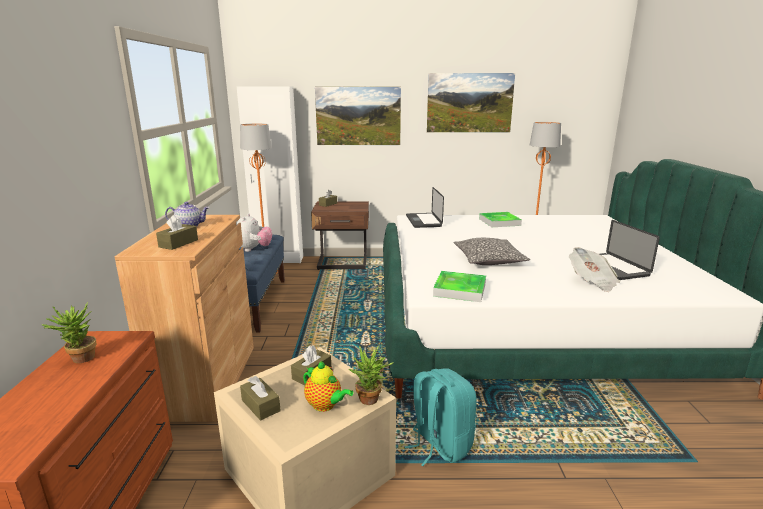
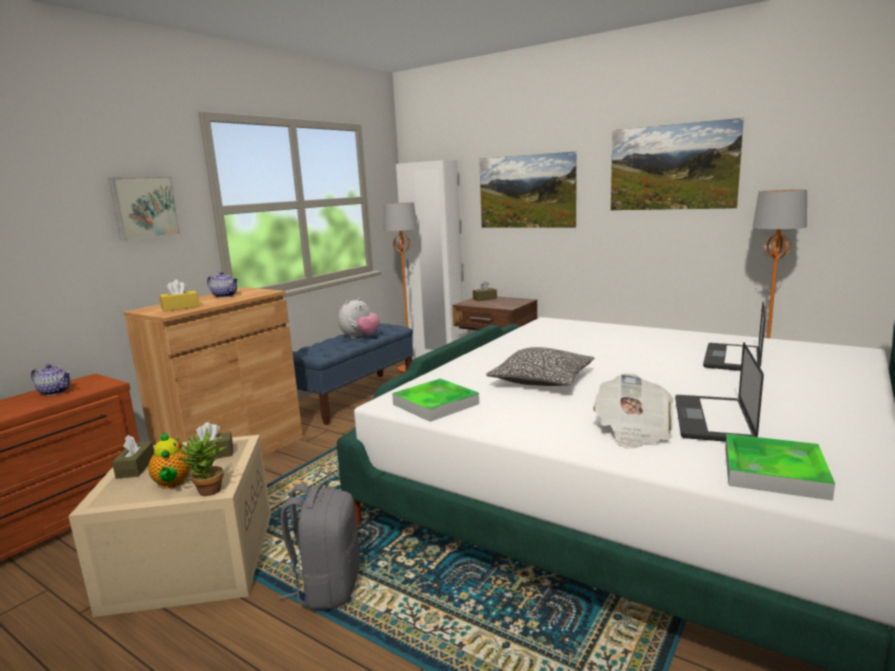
camera: 35 degrees right, 5 degrees down
(79, 360) = (55, 392): potted plant -> teapot
(91, 136) = (144, 207): none -> picture
(178, 243) = (180, 307): brown tissue box -> yellow tissue box
(423, 221) = (556, 326): laptop -> laptop (732, 358)
(439, 444) = (327, 587): turquoise backpack -> grey backpack
(499, 222) = (660, 338): tray -> tray (774, 471)

